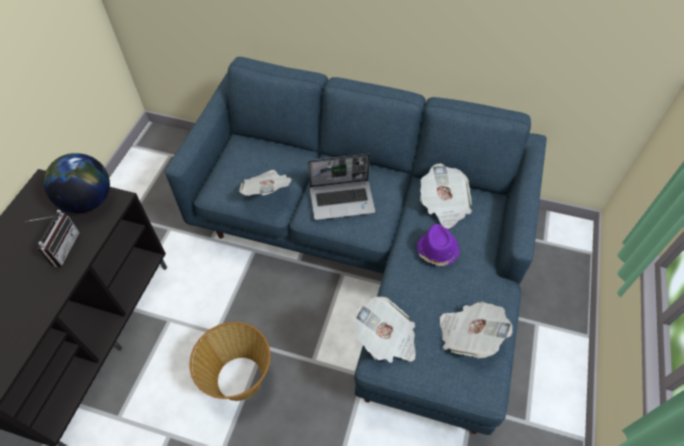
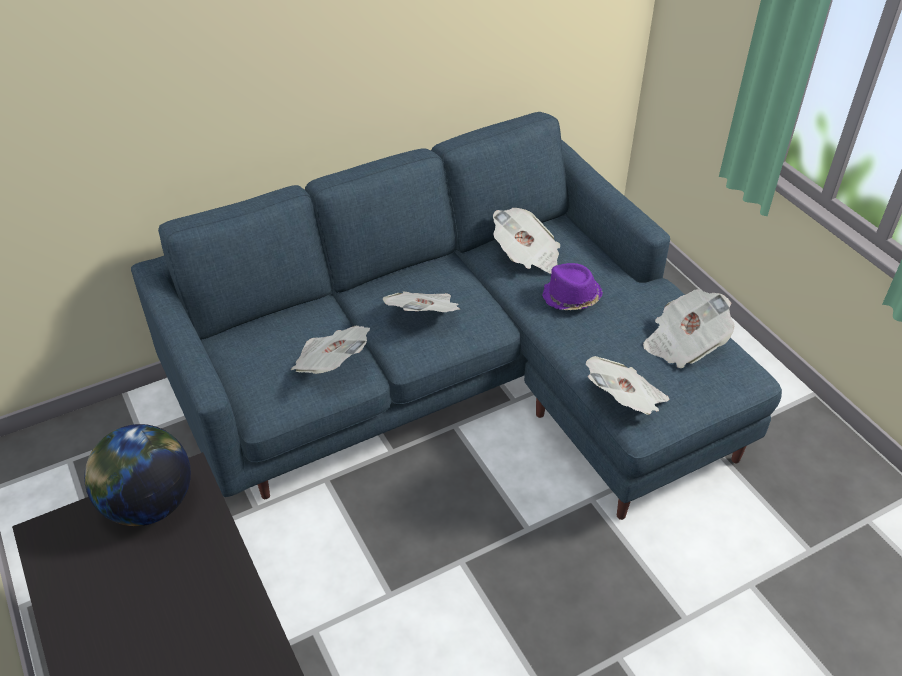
camera: 45 degrees left, 10 degrees down
(61, 248) = (188, 574): radio -> none
(238, 378) = (473, 613): basket -> none
(342, 200) = (424, 316): laptop -> newspaper

